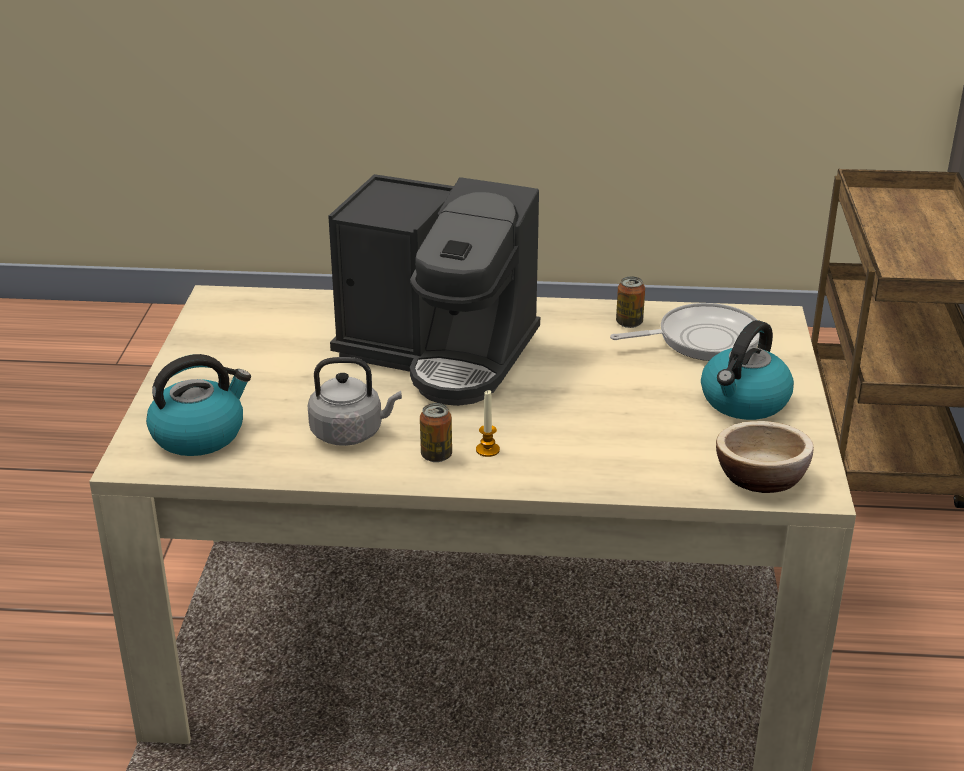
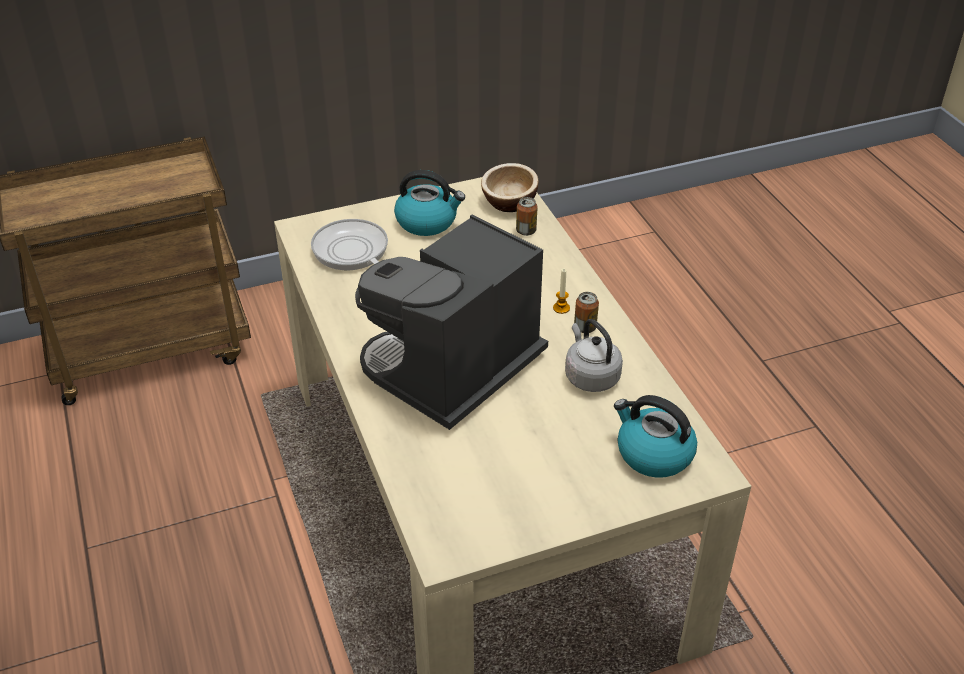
camera: 115 degrees left, 10 degrees up
(440, 353) = (452, 370): coffee machine -> coffee machine turned 135 degrees counterclockwise
(629, 323) = (346, 290): can -> can (526, 231)

